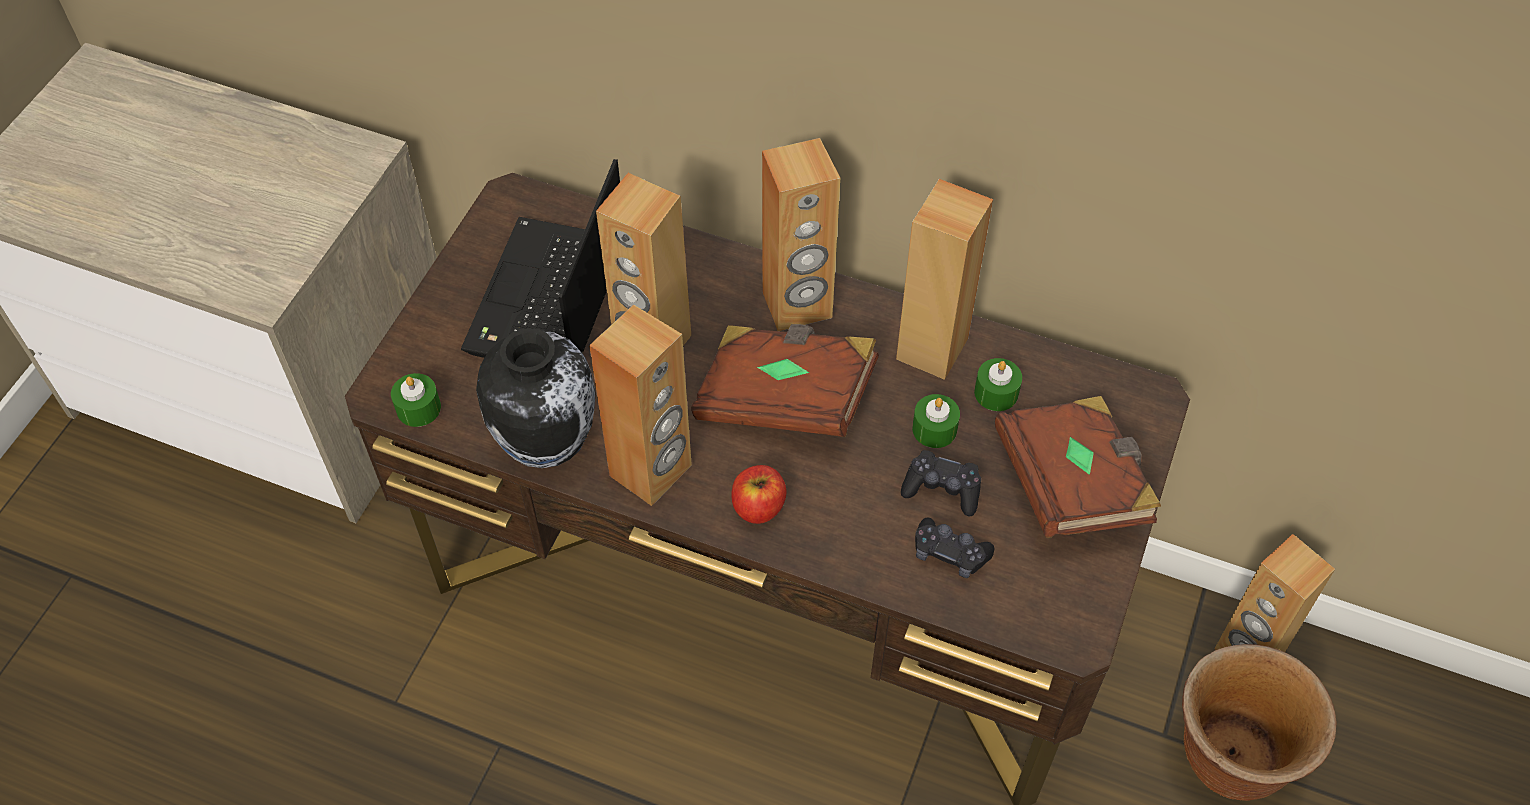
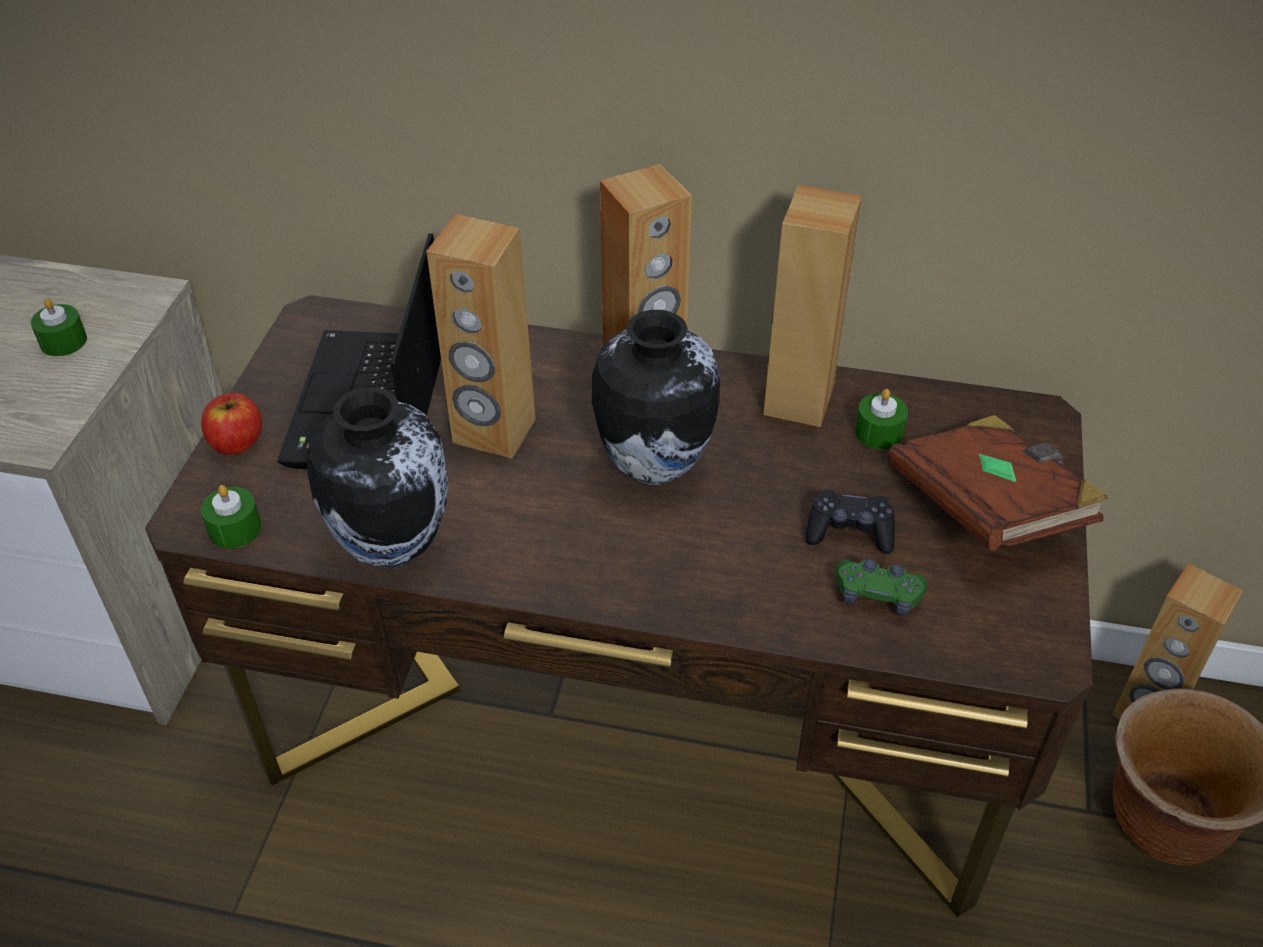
camera: 10 degrees left, 10 degrees down
(651, 471) = (519, 557): brown speaker -> none
(758, 507) = (649, 577): apple -> apple (237, 442)
(785, 398) = (653, 466): brown book -> vase
(934, 429) = (823, 474): green candle -> green candle (63, 341)
(950, 553) = (877, 595): black game controller -> green game controller

